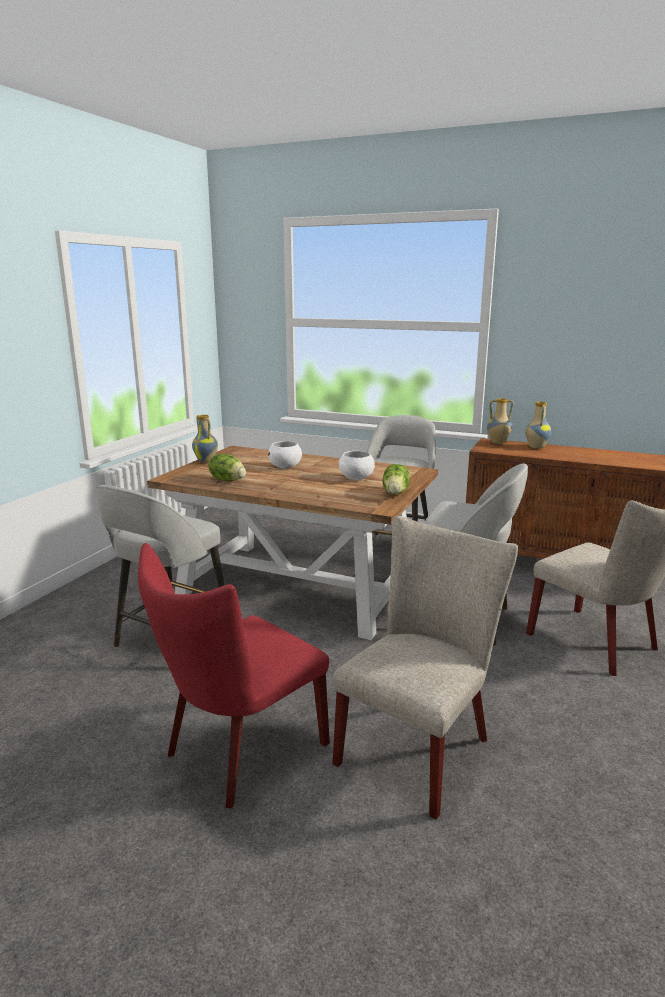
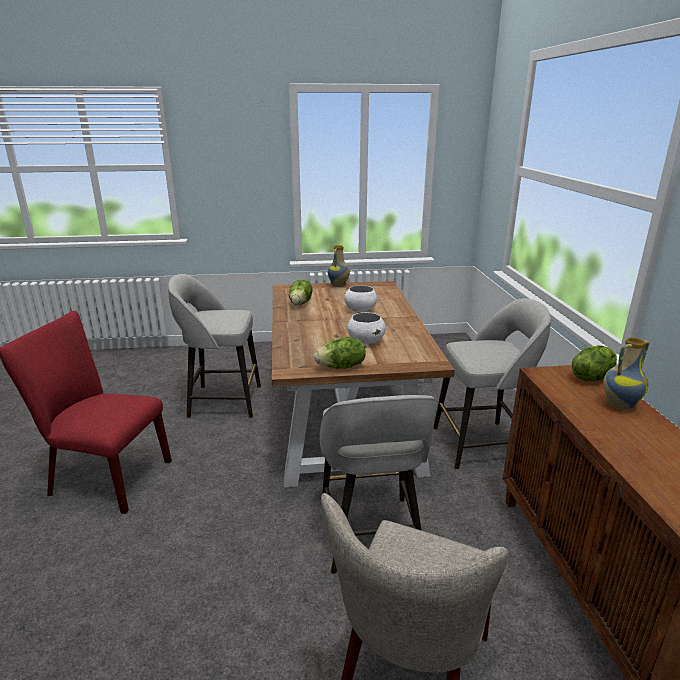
camera: 60 degrees right, 5 degrees up
(419, 746) = (135, 565): beige chair -> none
(497, 443) = (591, 377): vase -> lettuce

